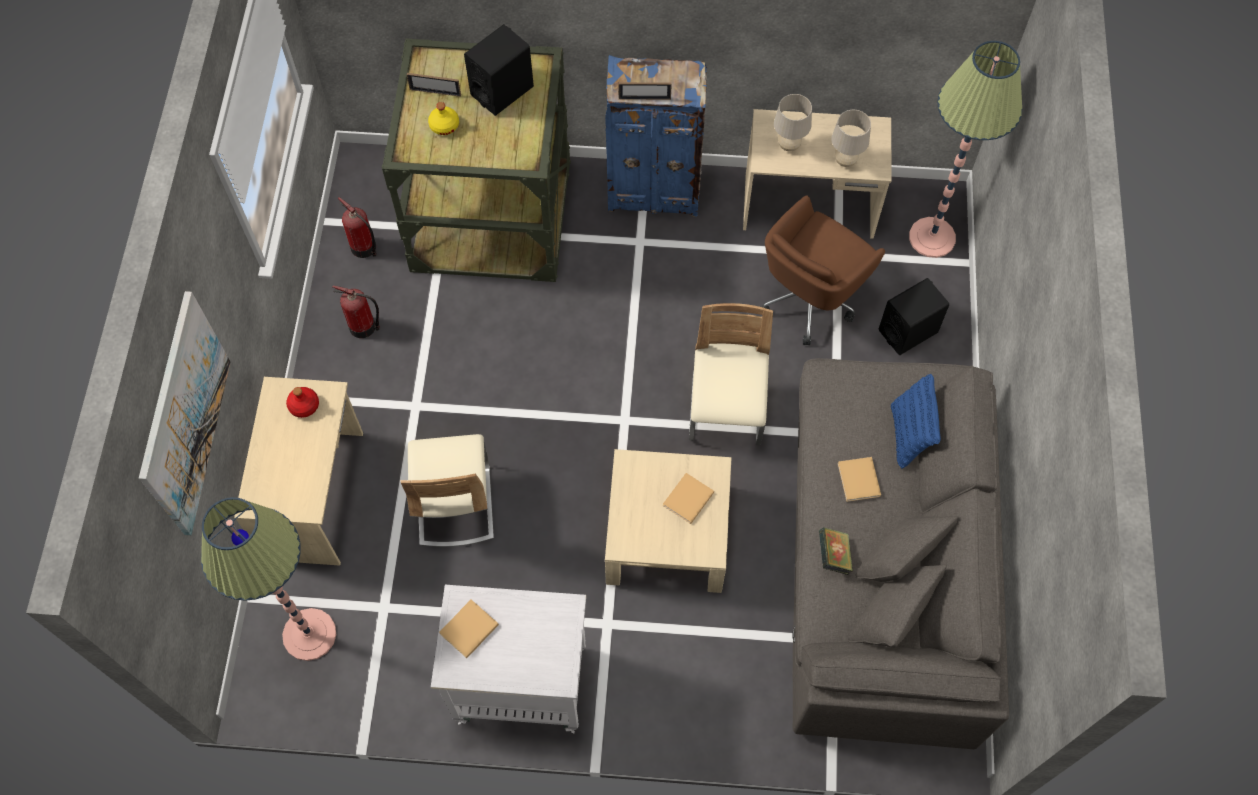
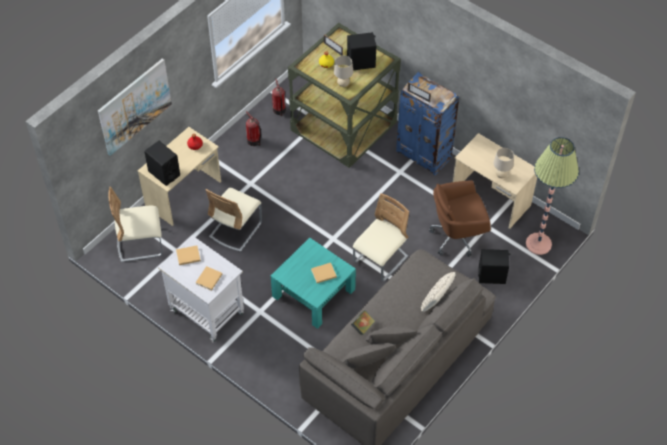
camera: 35 degrees right, 10 degrees down
(288, 493) = (164, 173): none -> black speaker
(309, 634) = (140, 244): floor lamp -> beige chair
(667, 534) = (313, 293): beige coffee table -> turquoise coffee table
(788, 145) = (480, 156): beige table lamp -> beige table lamp (343, 84)
(859, 481) = (398, 305): beige book -> beige book (208, 279)
(908, 436) = (436, 301): blue pillow -> beige pillow

